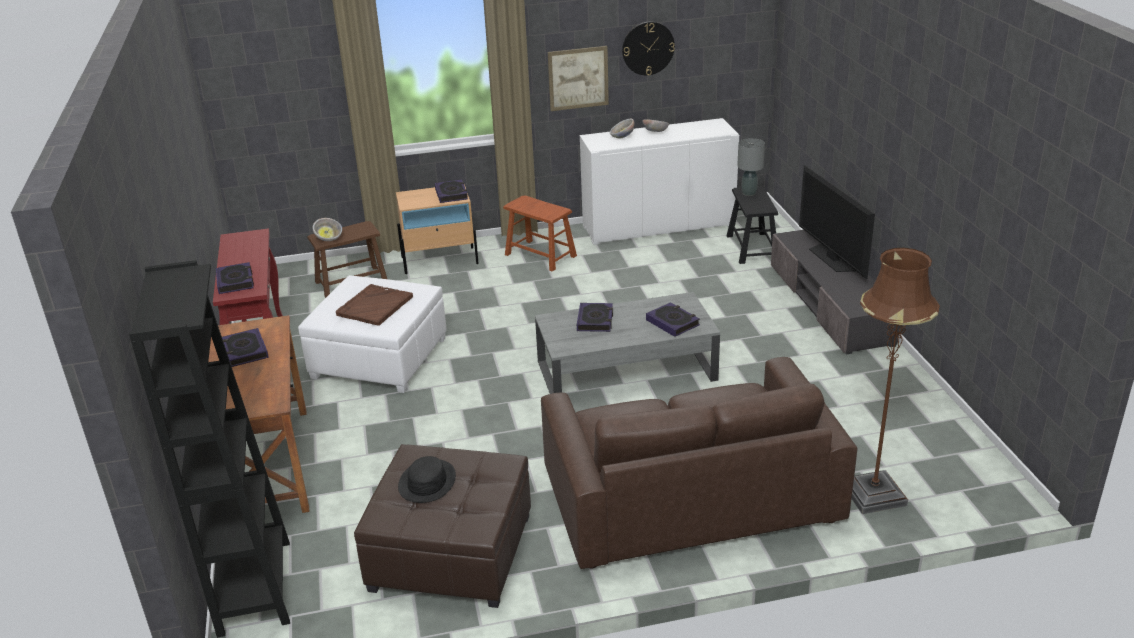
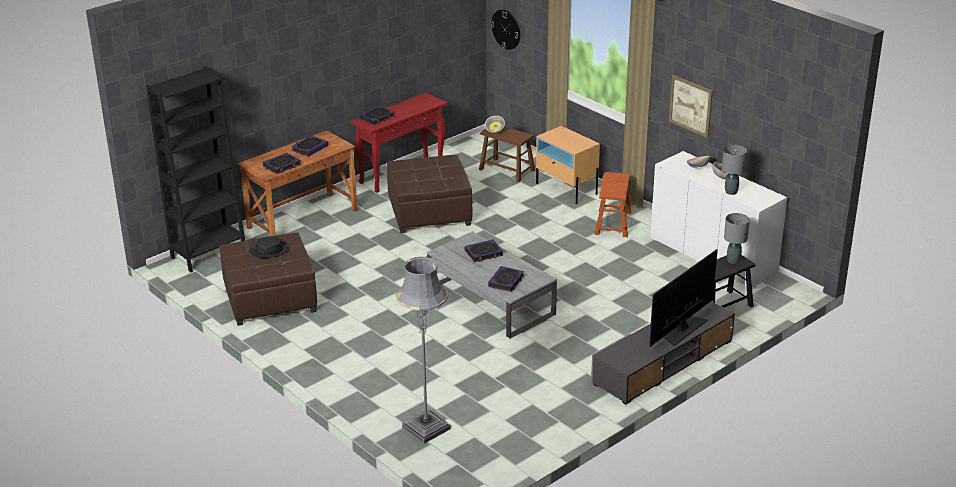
camera: 60 degrees right, 0 degrees up
(374, 306) = (426, 175): brown tray -> none
(379, 357) = (430, 211): white ottoman -> brown ottoman
(451, 194) = (578, 144): book -> book (282, 166)
(648, 48) = (741, 107): wall clock -> wall clock (506, 29)
(689, 136) = (731, 192): none -> grey table lamp
(689, 493) = (376, 359): brown sofa -> none
(873, 494) = (426, 428): brown floor lamp -> grey floor lamp

